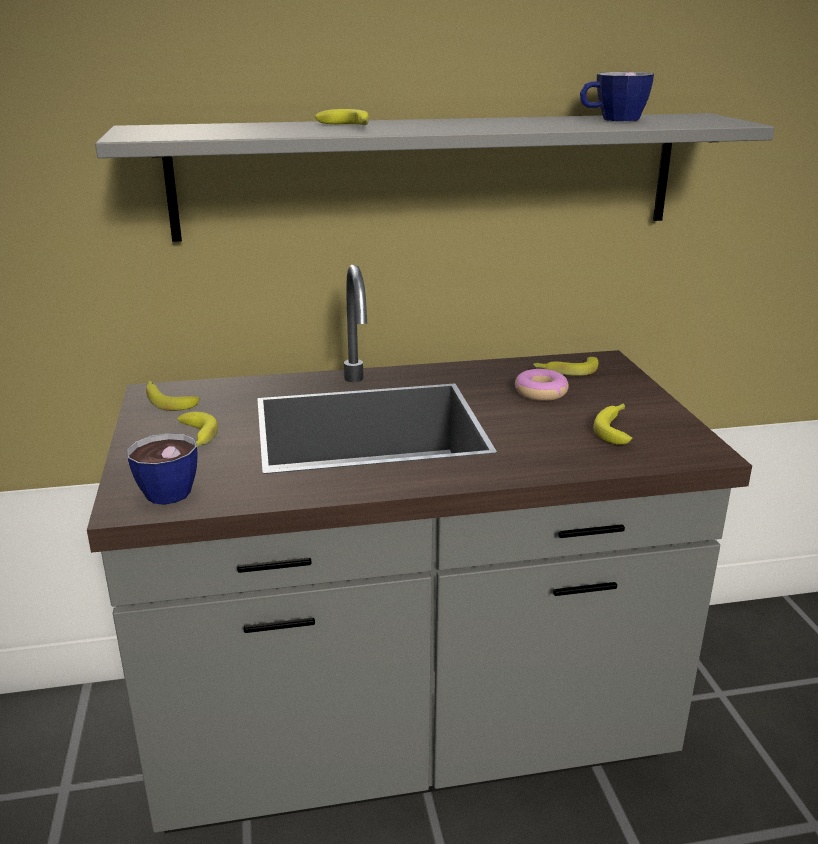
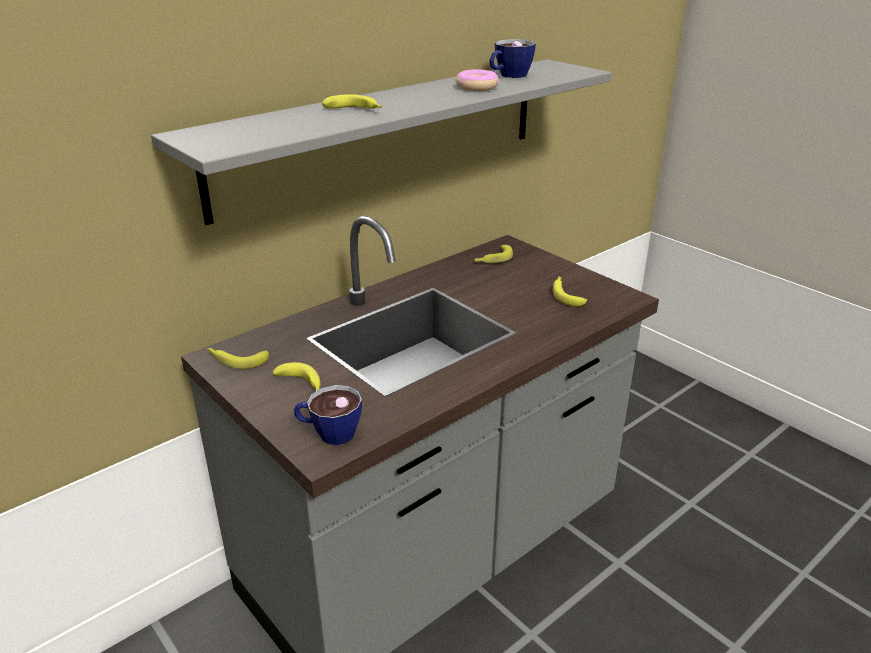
camera: 30 degrees left, 5 degrees up
(541, 392) = (495, 280): donut -> donut (477, 87)

